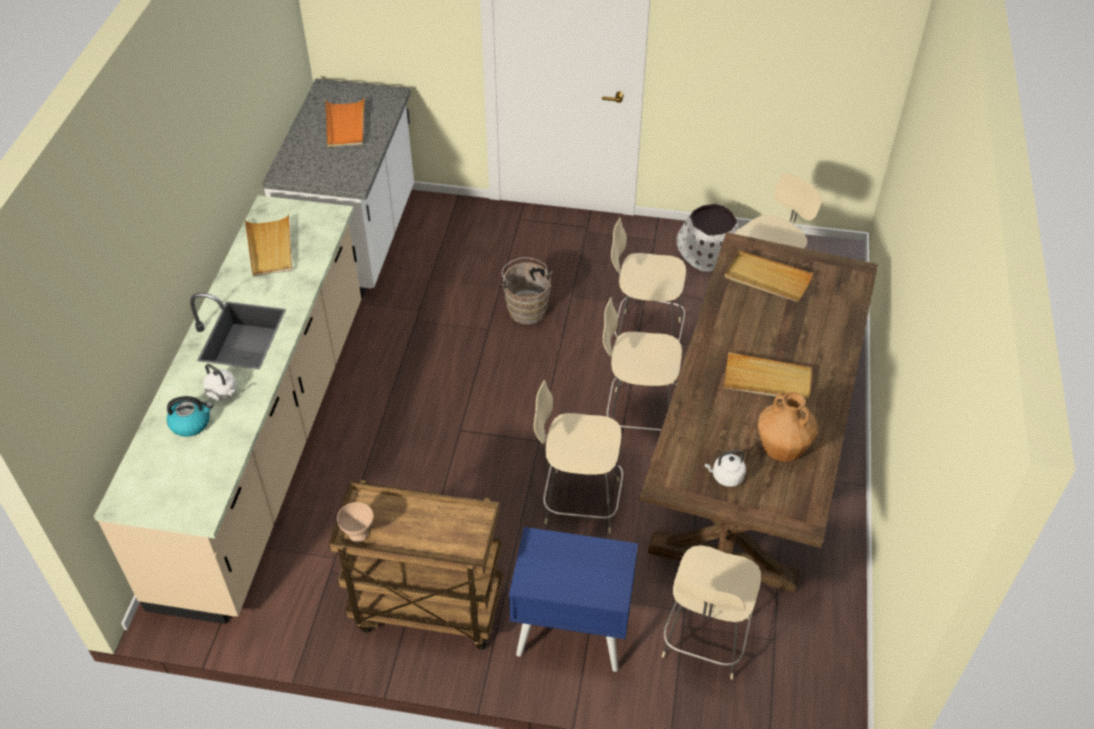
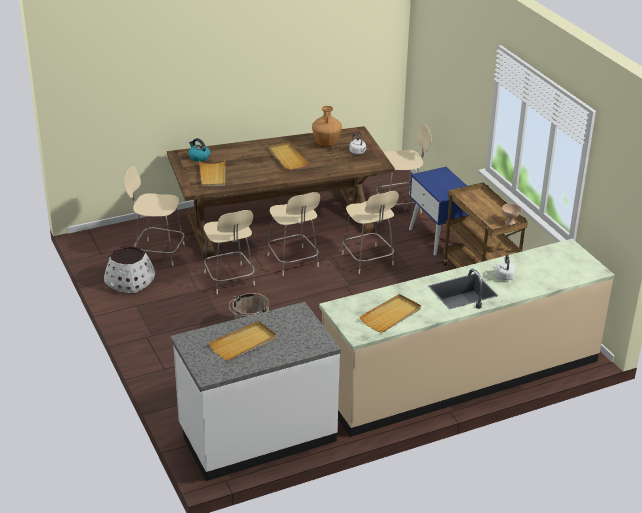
camera: 125 degrees left, 15 degrees down
(191, 423) = (533, 275): kettle -> kettle (199, 157)
(345, 125) = (243, 343): orange tray -> beige tray

